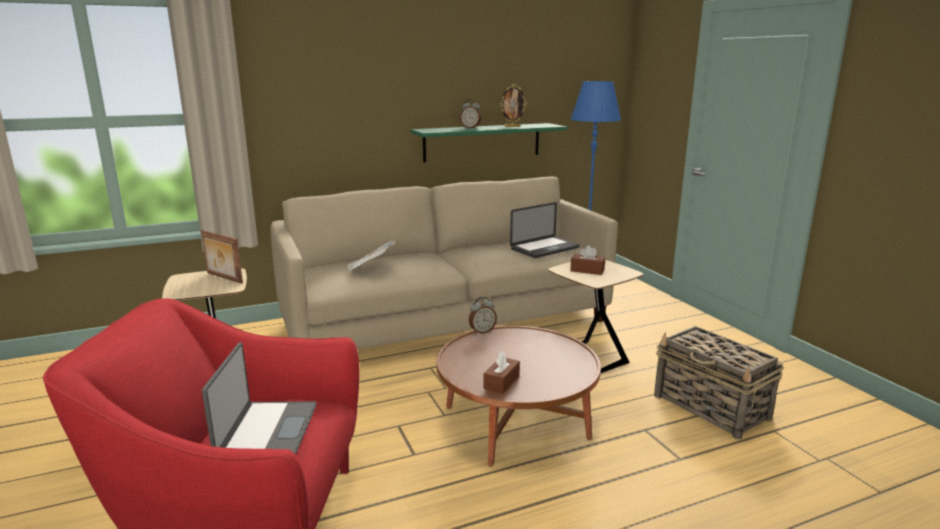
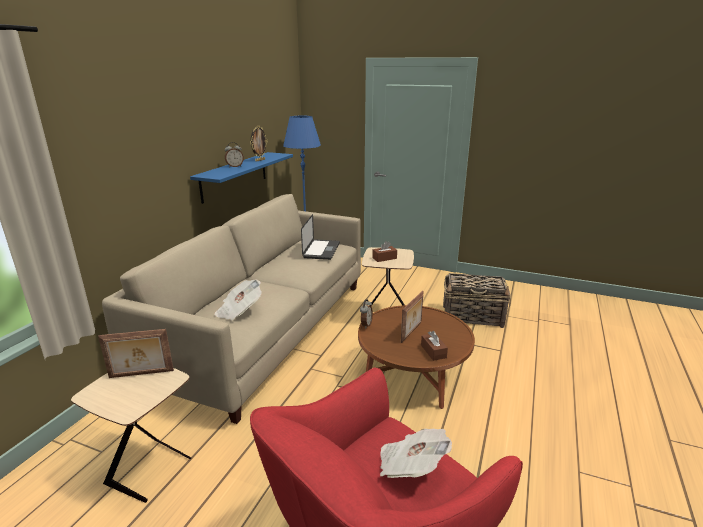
camera: 45 degrees left, 5 degrees up
(266, 432) = (411, 466): laptop -> newspaper
(482, 142) = (234, 176): green shelf -> blue shelf
(516, 357) = (412, 332): none -> picture frame

